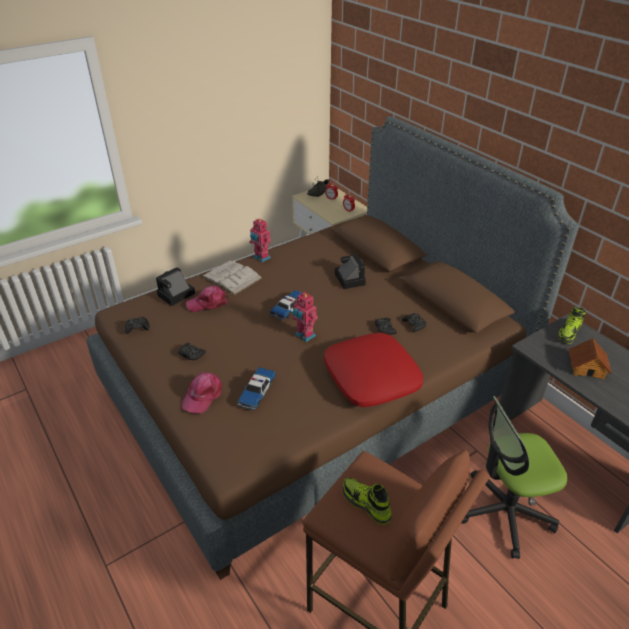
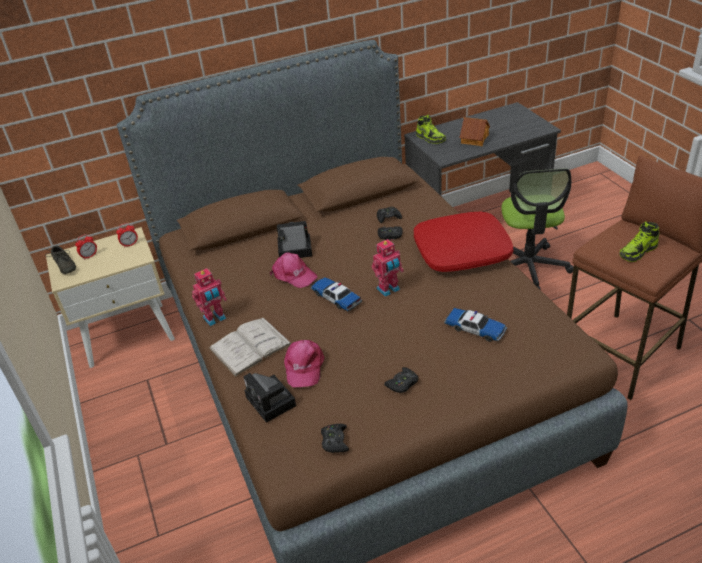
camera: 75 degrees left, 0 degrees up
(203, 395) = (477, 371): pink cap -> pink cap (293, 275)

